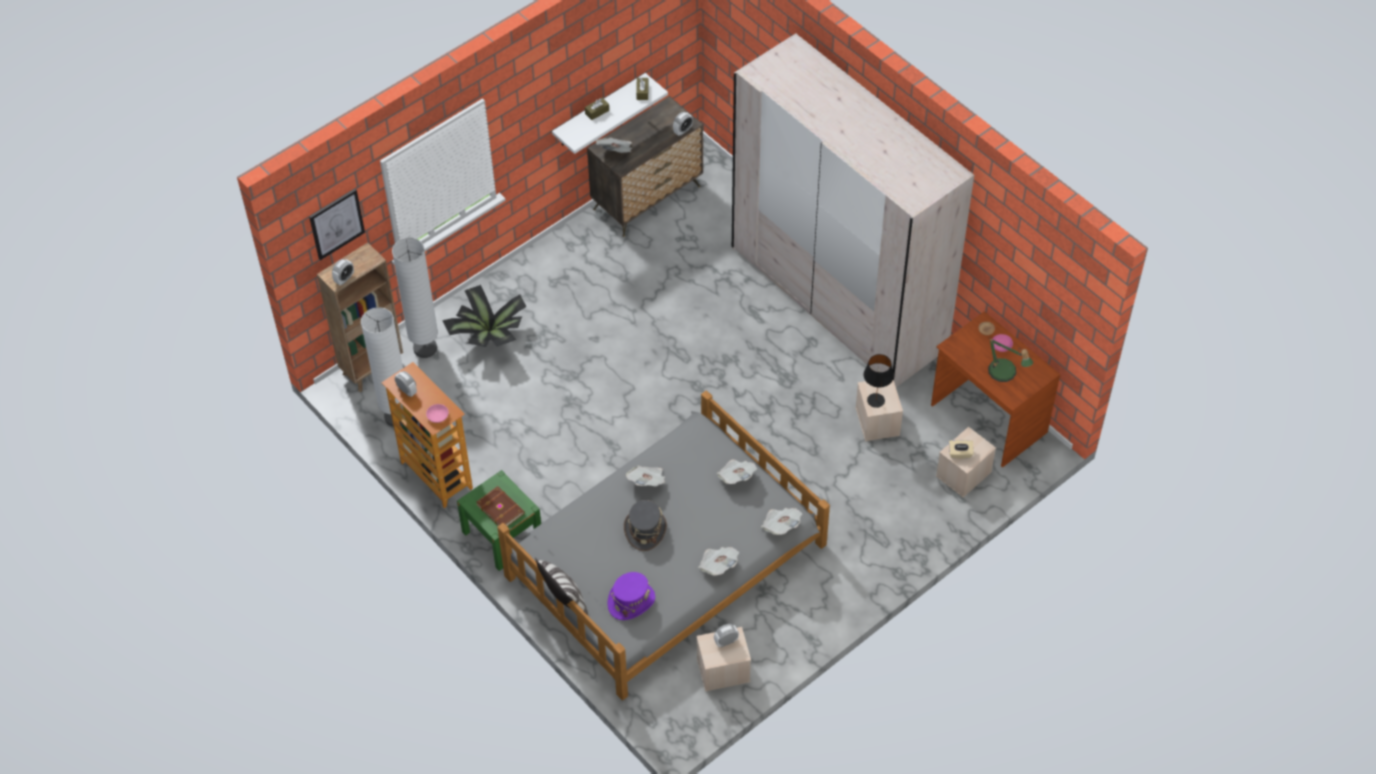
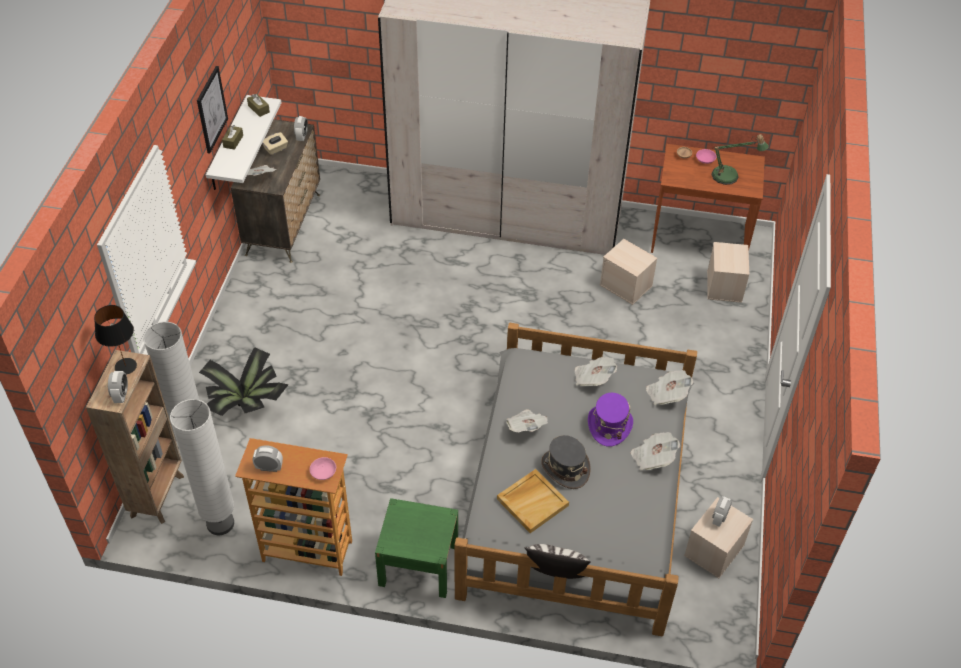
camera: 40 degrees left, 5 degrees down
(336, 223) = (82, 338): picture -> picture (211, 109)
(501, 508) = (423, 532): brown book -> none
(598, 538) = (532, 501): none -> beige tray
(631, 601) = (615, 536): purple hat -> purple hat (609, 425)
(876, 400) = (630, 261): black table lamp -> black table lamp (126, 366)
(960, 454) = (729, 263): beige tissue box -> beige tissue box (276, 149)

